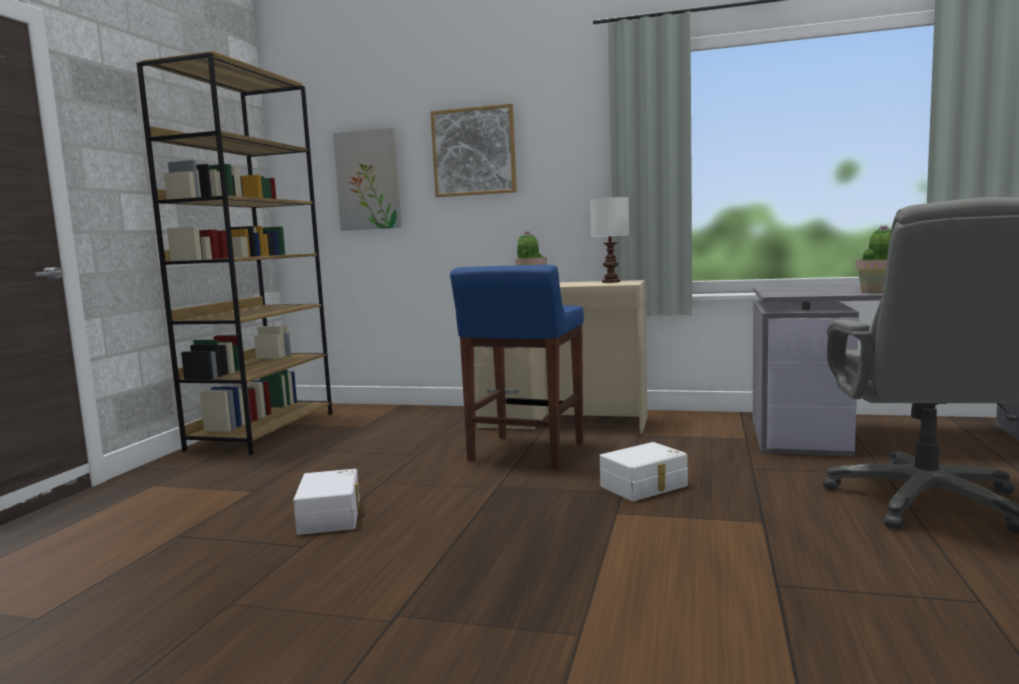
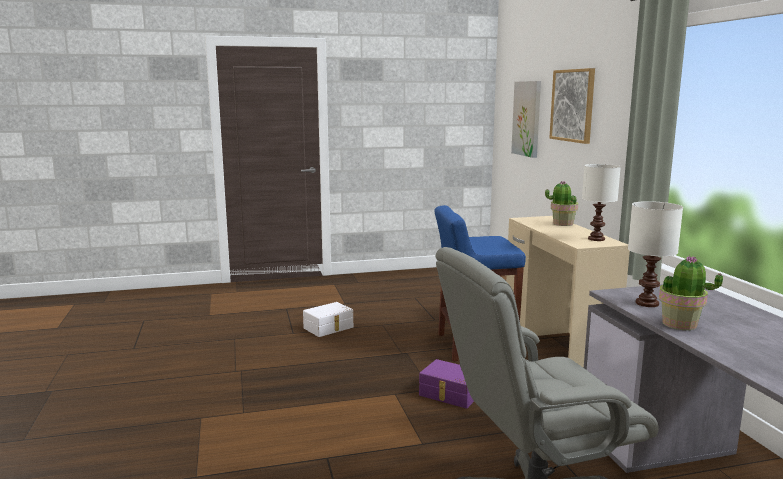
camera: 60 degrees right, 5 degrees up
(263, 431) = (429, 275): brown bookcase -> none
(645, 486) = (450, 394): white storage box -> purple storage box
(814, 292) = (646, 303): none -> white table lamp

